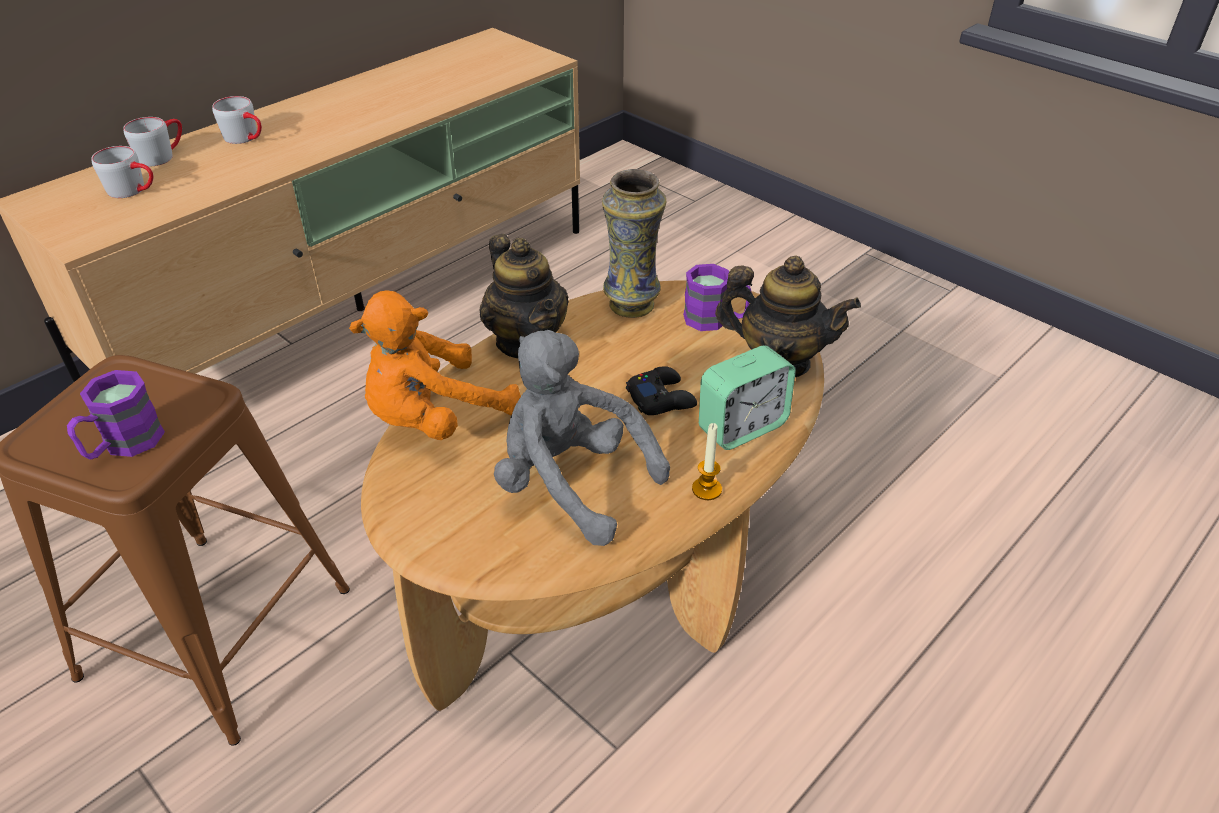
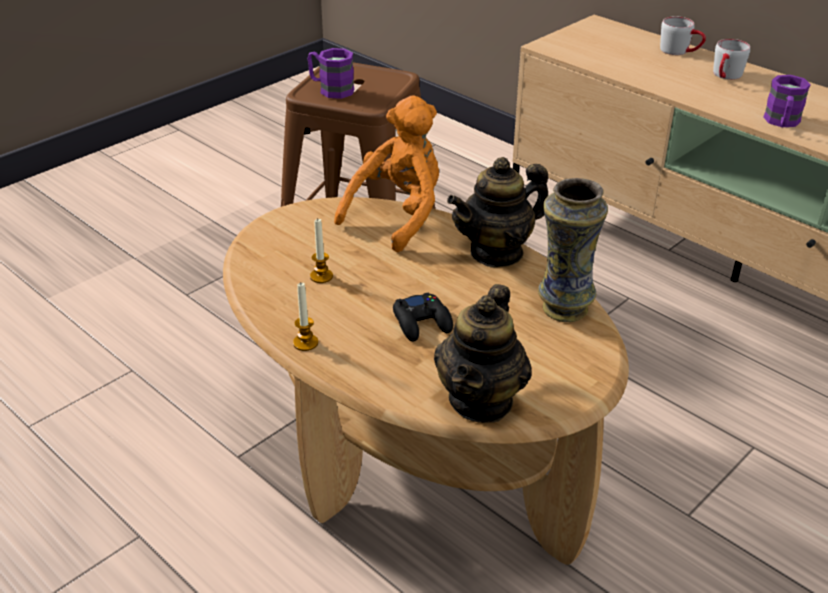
camera: 90 degrees right, 5 degrees down
(134, 190) = (622, 50): grey mug -> none
(435, 418) = (398, 216): orange plush toy -> orange plush toy turned 75 degrees clockwise
(570, 483) = (321, 276): grey plush toy -> candle
(715, 319) = (549, 362): purple mug -> purple mug (782, 123)
(742, 427) = (381, 368): alarm clock -> none

